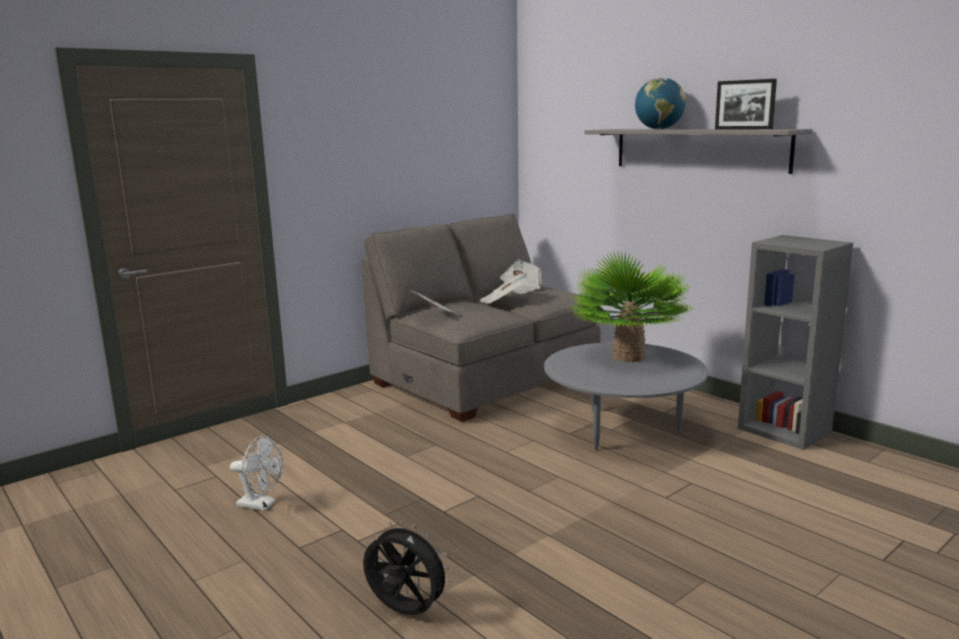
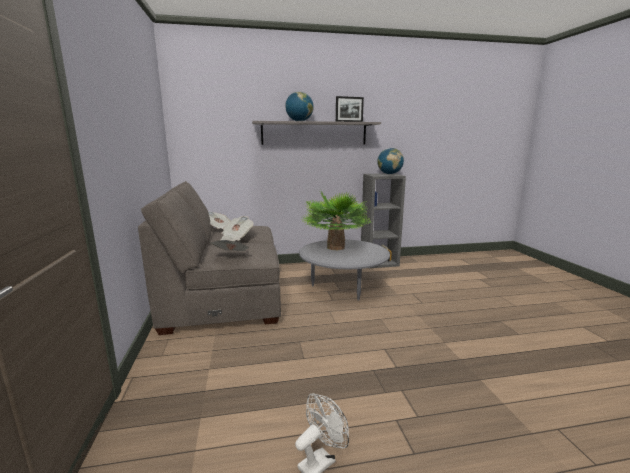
camera: 60 degrees left, 0 degrees up
(405, 613) = (521, 420): black fan -> none
(820, 243) = (389, 174): none -> globe

